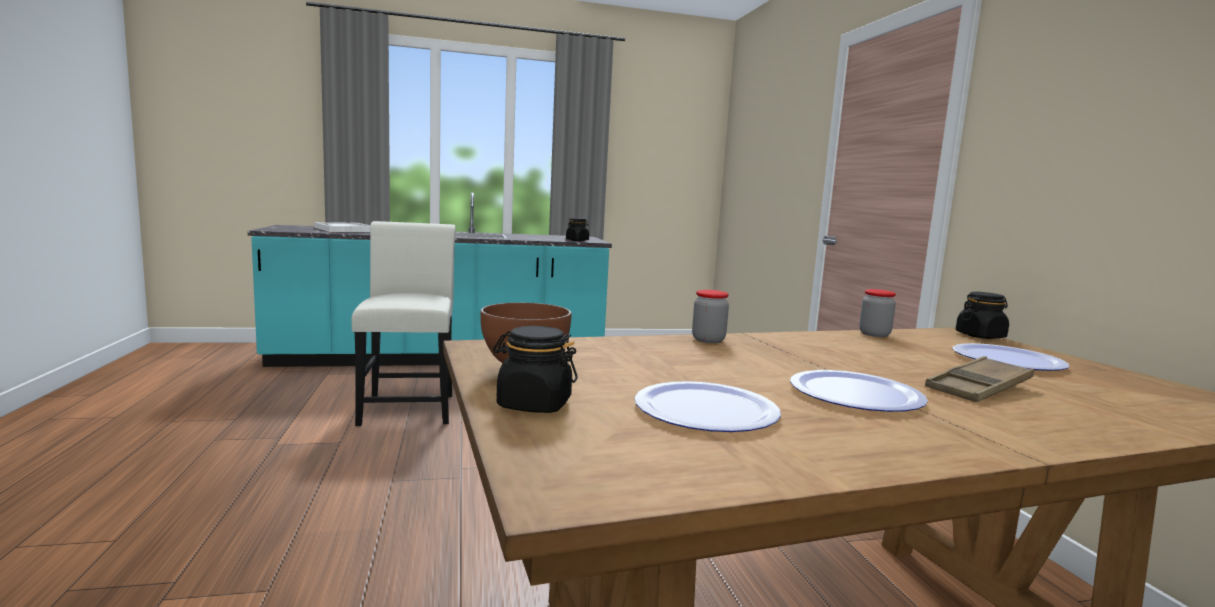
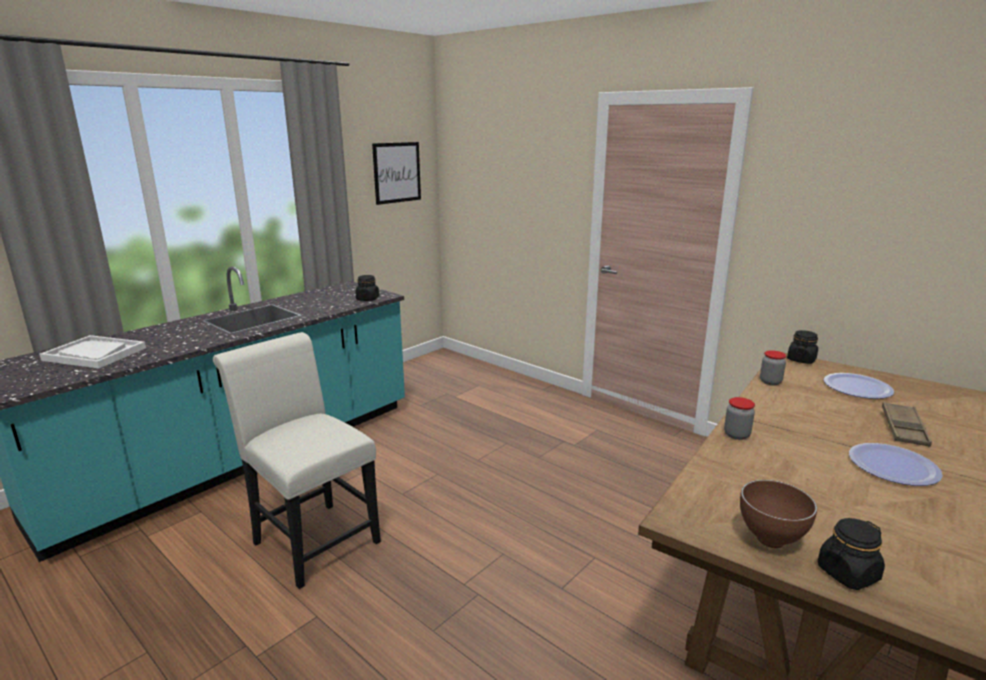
camera: 35 degrees left, 10 degrees up
(672, 147) = (397, 172): none -> picture
(706, 410) = (895, 524): plate -> none

